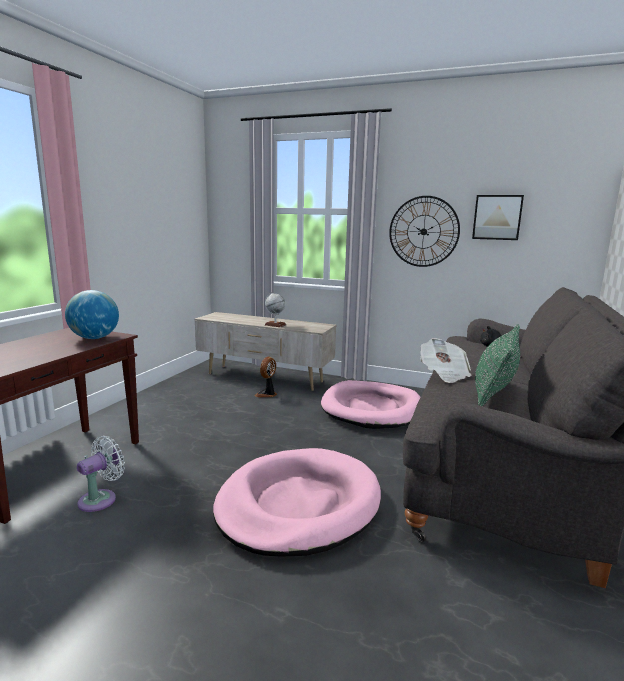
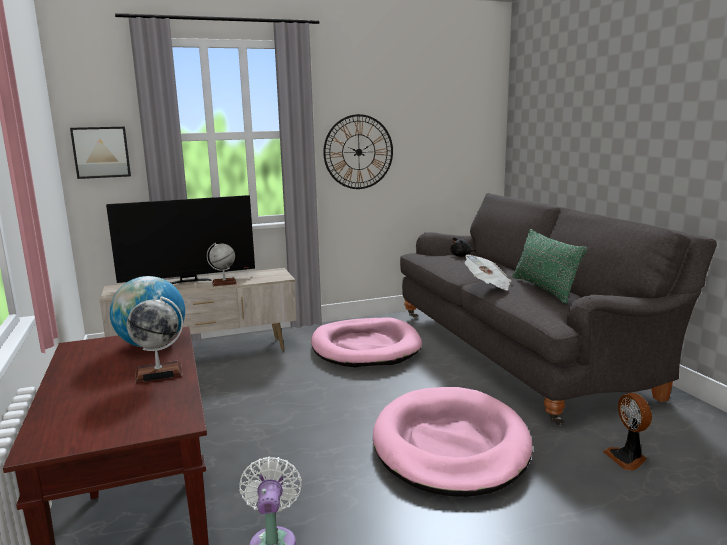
camera: 40 degrees left, 0 degrees up
(52, 352) = (159, 373): none -> globe
(259, 319) = (189, 281): none -> television
(267, 394) = (243, 370): fan -> fan (627, 458)
(497, 217) = (423, 134): picture -> picture (101, 152)

